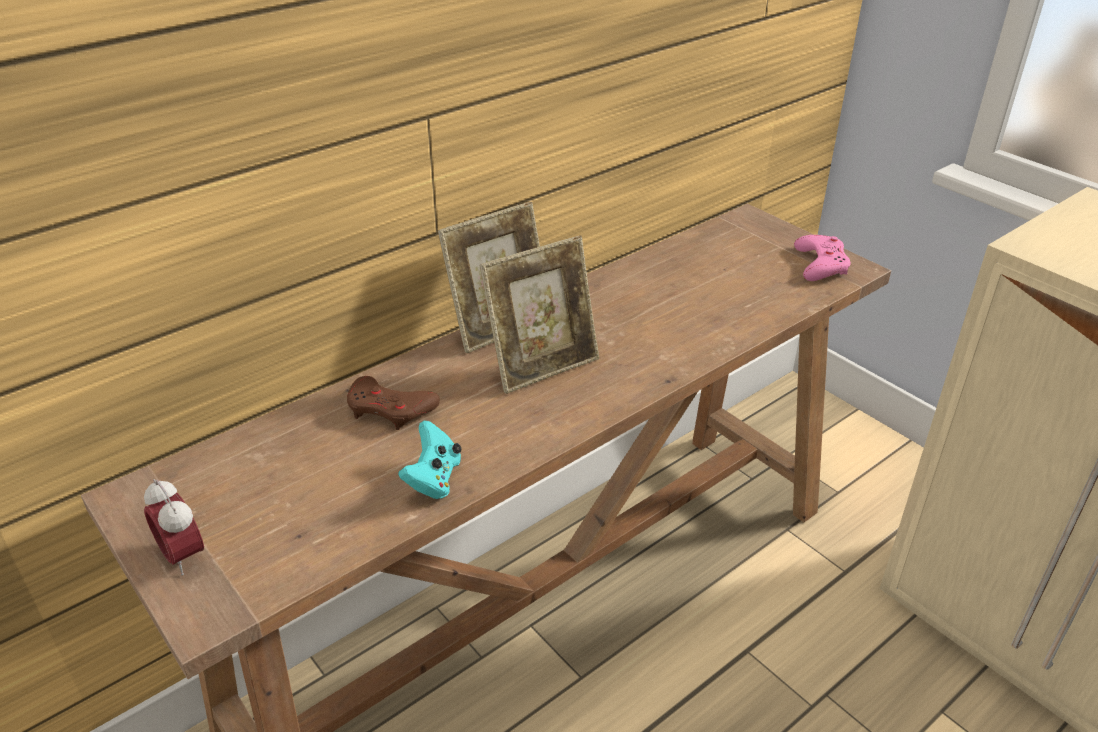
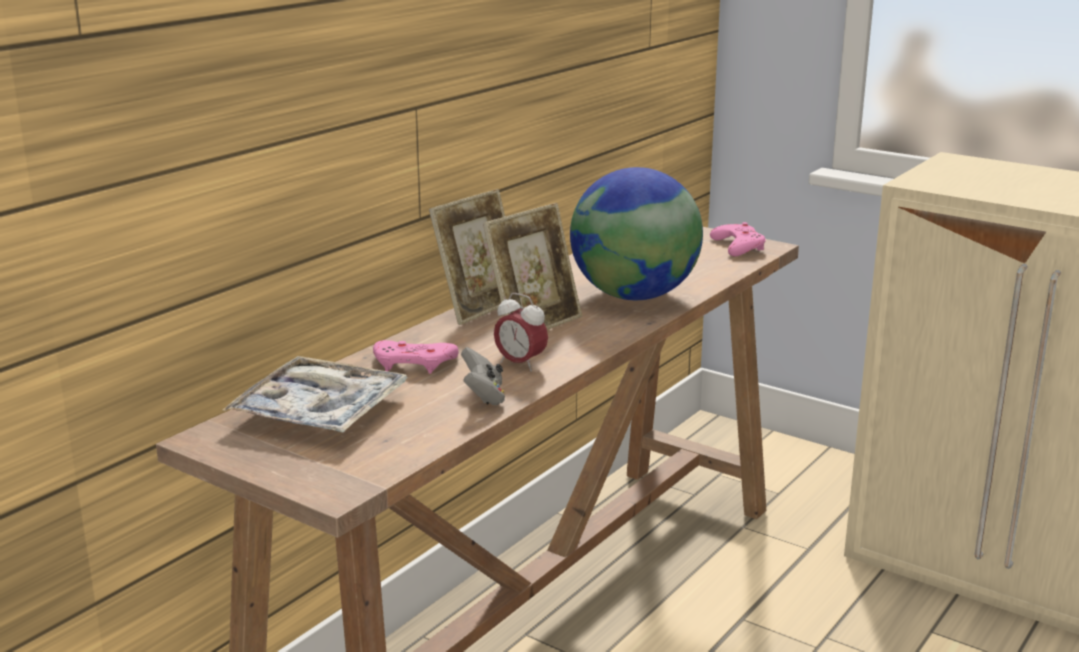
camera: 15 degrees left, 15 degrees down
(183, 555) = (287, 463): alarm clock -> alarm clock (520, 364)
(259, 472) = (319, 411): none -> tray
(390, 409) = (413, 363): brown game controller -> pink game controller
(434, 479) = (483, 396): turquoise game controller -> grey game controller
(670, 332) = (634, 296): none -> globe

